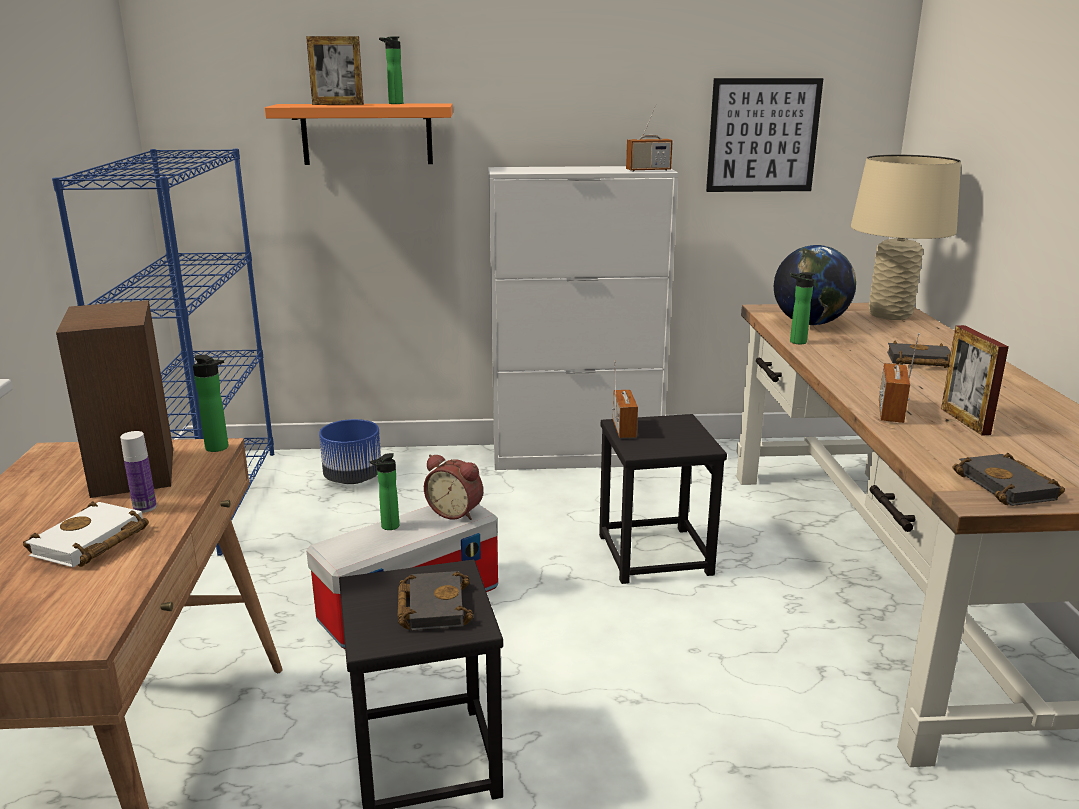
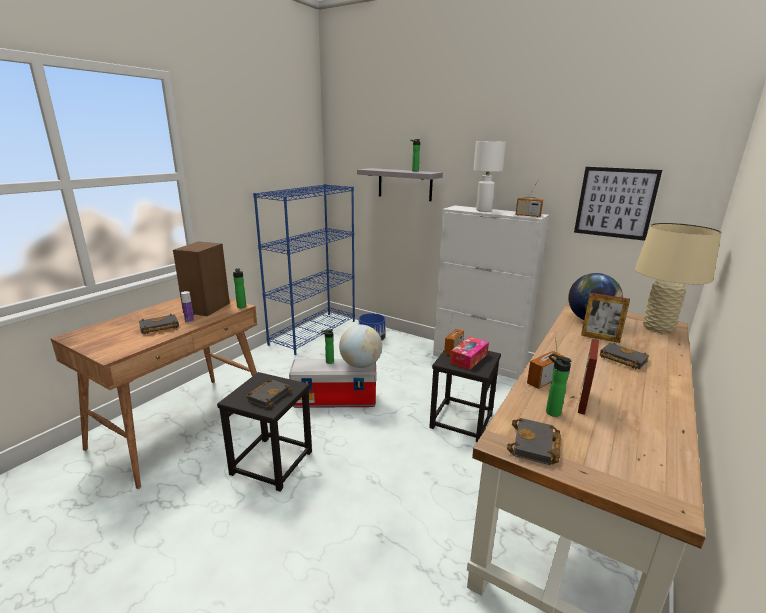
camera: 35 degrees right, 0 degrees up
(90, 544) = (158, 328): white book -> black book
(338, 104) = (389, 170): picture frame -> picture frame (600, 338)
(367, 134) = (405, 184): orange shelf -> grey shelf
(456, 512) = (360, 365): alarm clock -> globe
(561, 169) = (483, 210): none -> white table lamp
(663, 434) = (469, 358): none -> tissue box
(795, 342) = (560, 328): bottle -> bottle (550, 411)

